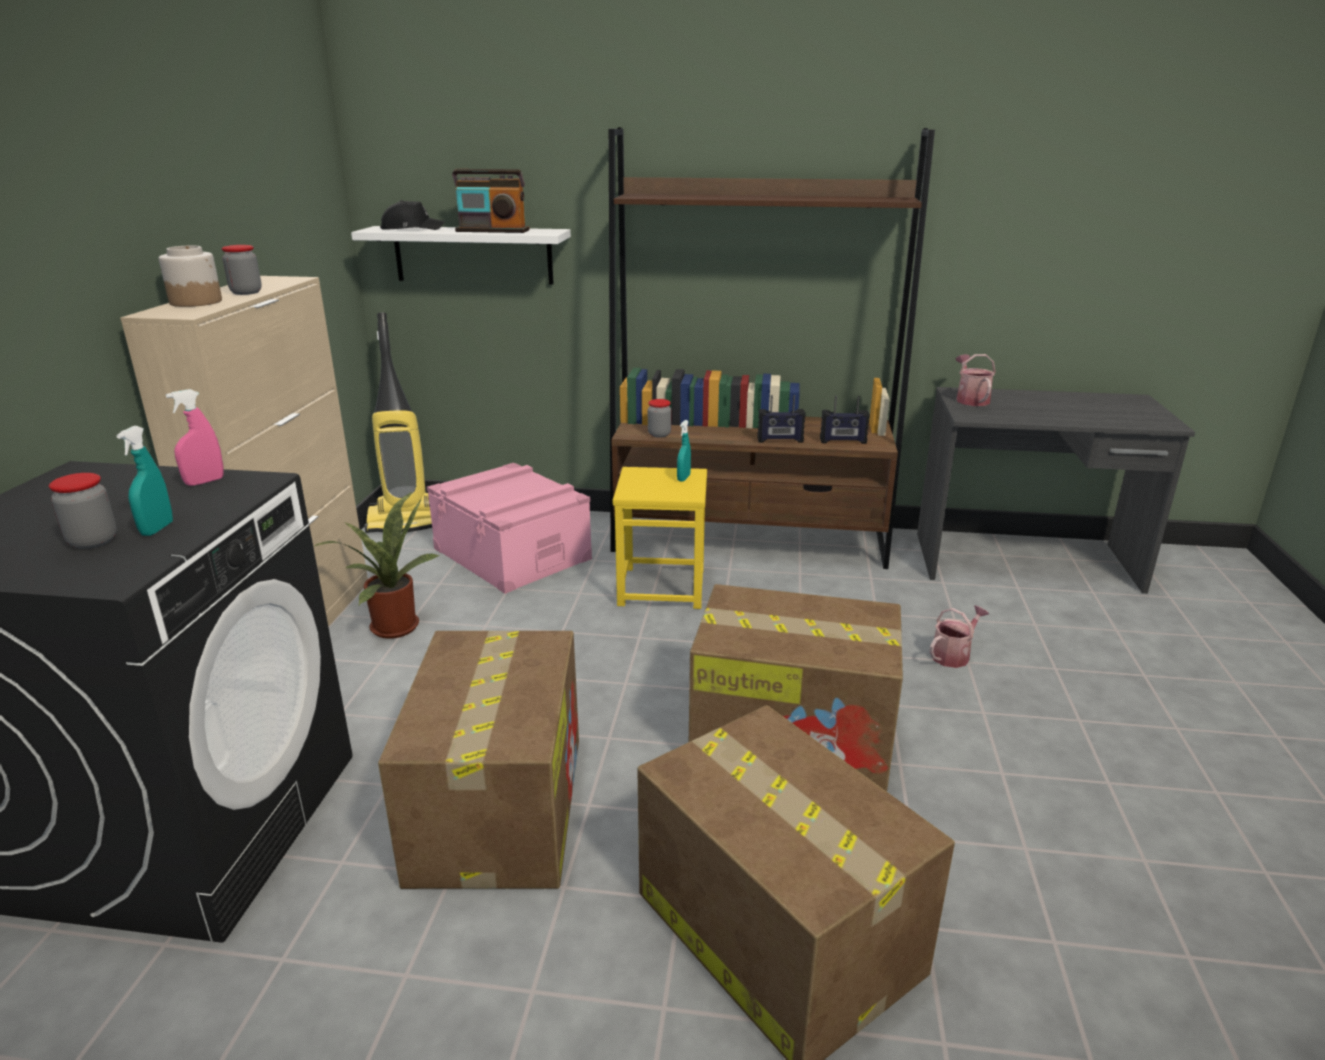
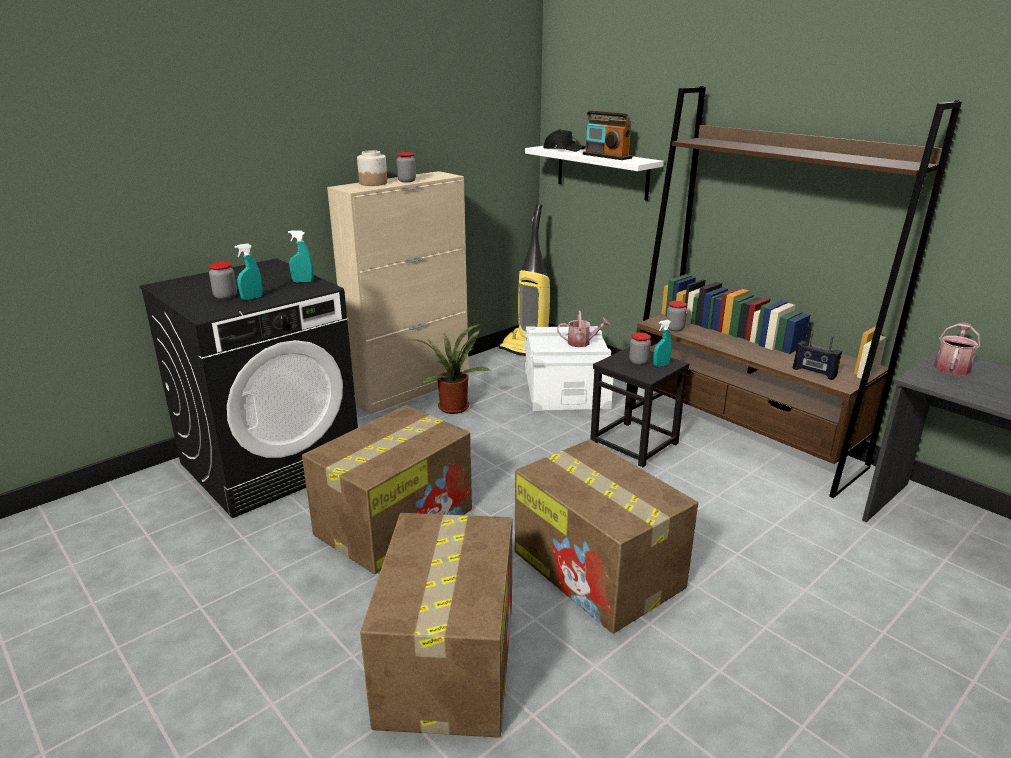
camera: 40 degrees right, 0 degrees up
(204, 482) = (303, 281): pink spray bottle -> turquoise spray bottle
(512, 553) = (566, 388): pink storage box -> white storage box
(657, 482) = (638, 362): none -> jar
(662, 587) = (634, 443): yellow stool -> black stool
(780, 440) = (760, 357): radio -> none
(953, 655) = (799, 579): watering can -> watering can (582, 343)

